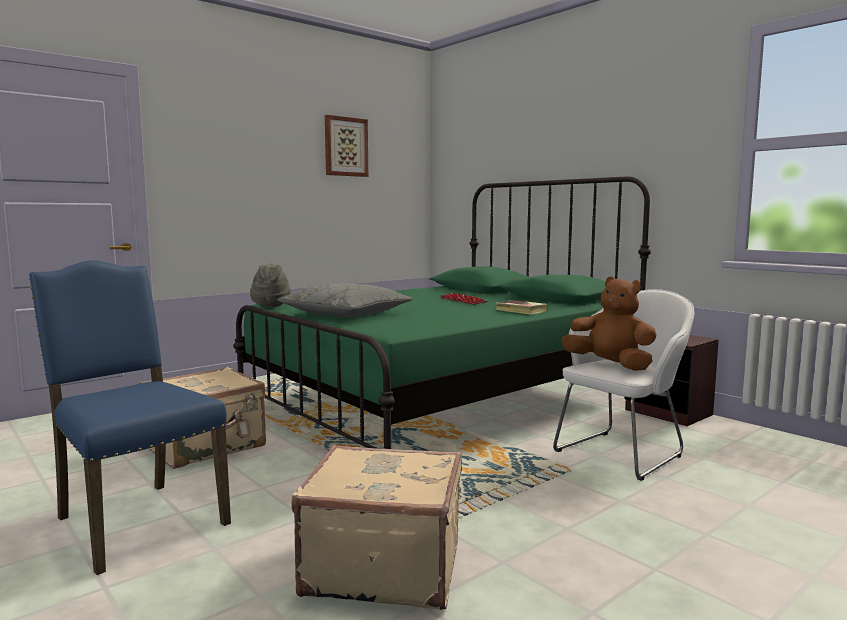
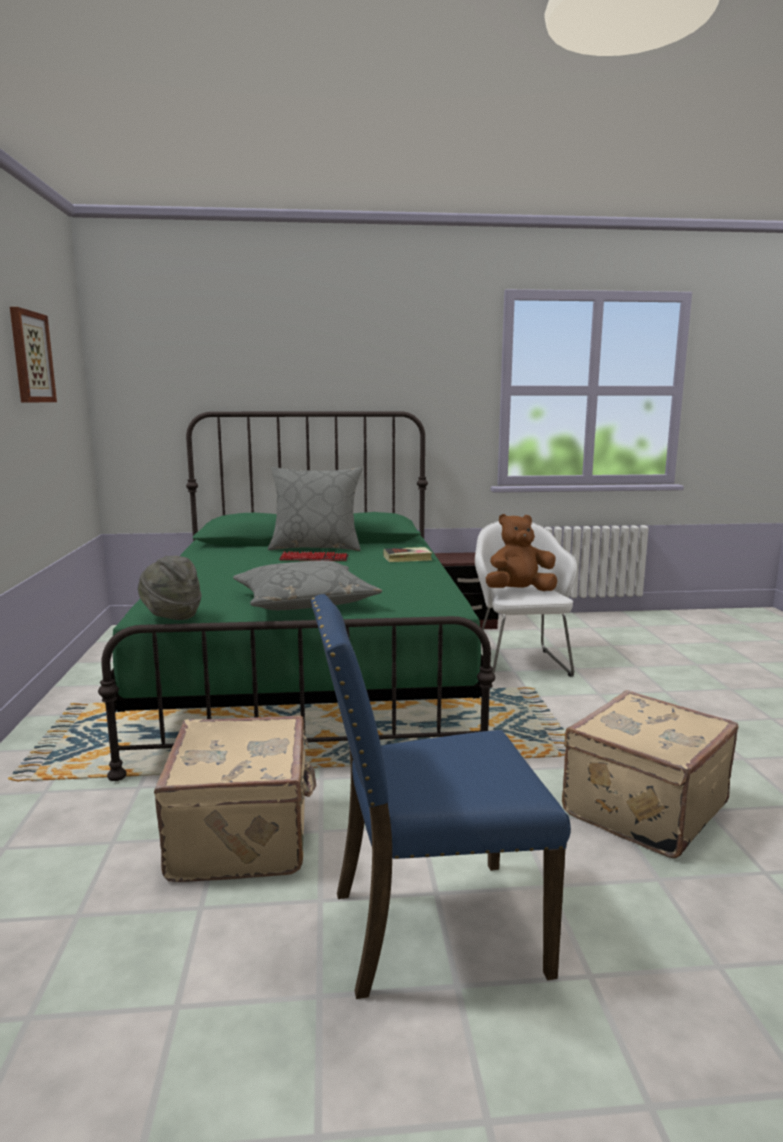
camera: 55 degrees left, 5 degrees up
(496, 297) = (316, 547): none -> grey pillow

